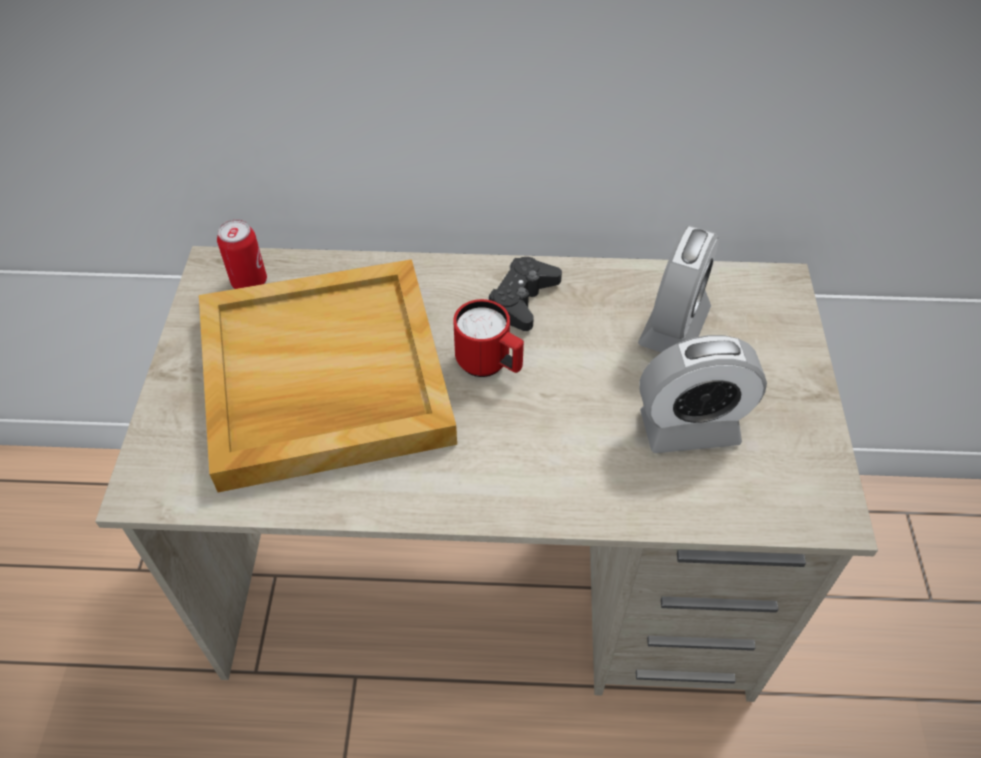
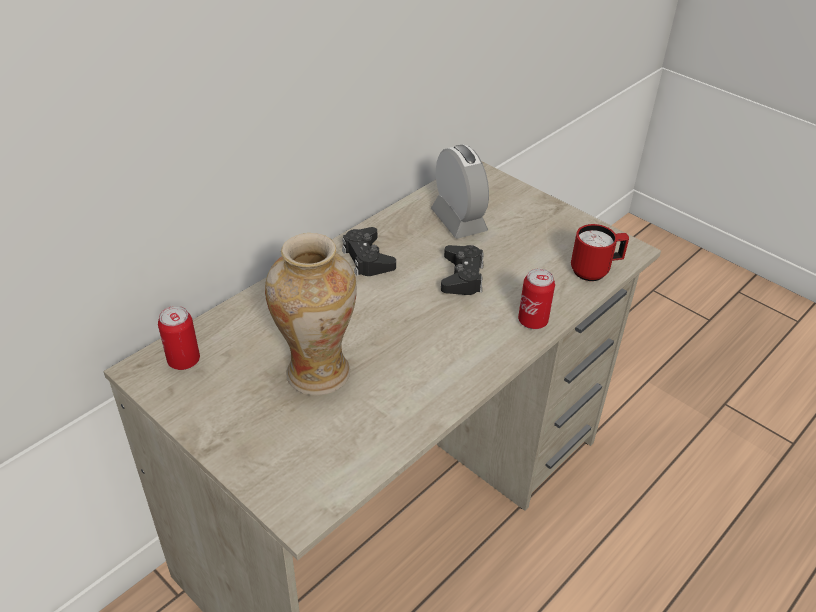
camera: 50 degrees left, 10 degrees down
(322, 378) = (317, 373): beige tray -> vase
(489, 365) = (399, 299): red mug -> red mug (595, 271)
(584, 499) = (532, 321): none -> can
(585, 391) = (462, 276): none -> black game controller
(689, 428) = (529, 258): alarm clock -> none

